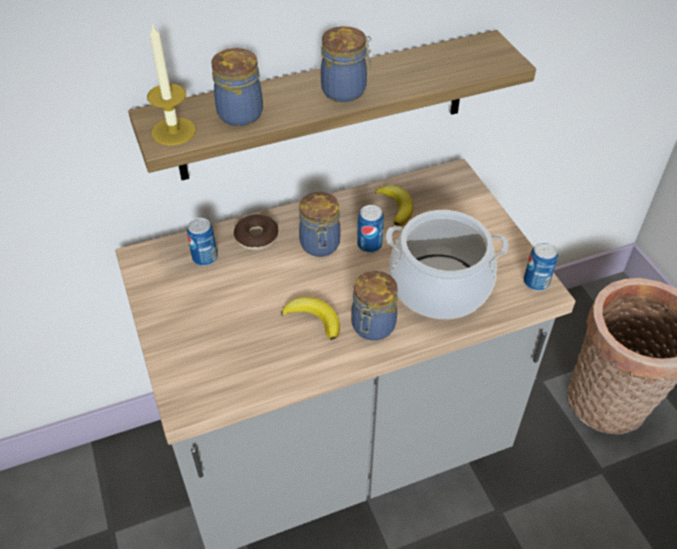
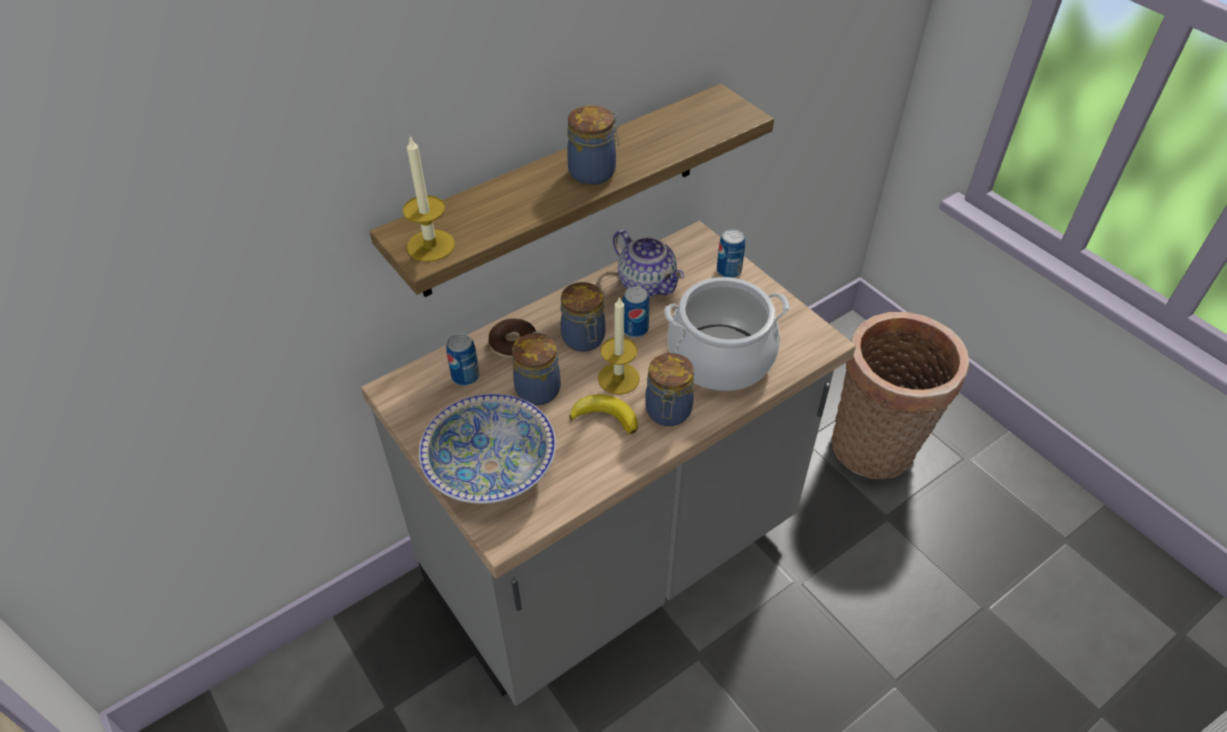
camera: 15 degrees left, 0 degrees up
(196, 343) = (490, 467): none -> bowl
(241, 113) = (494, 213): jar -> jar (538, 388)
(338, 286) = (618, 378): none -> candle
(396, 206) = (648, 284): banana -> teapot
(536, 282) = (813, 334): can -> can (729, 271)

